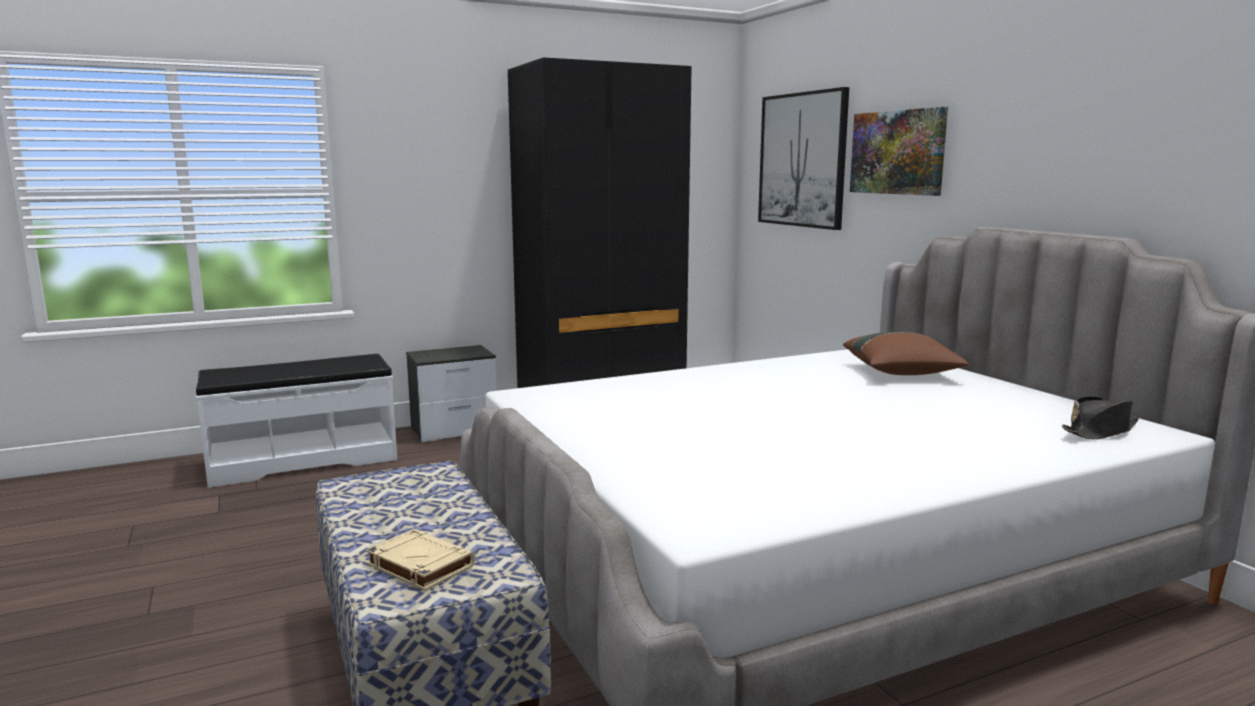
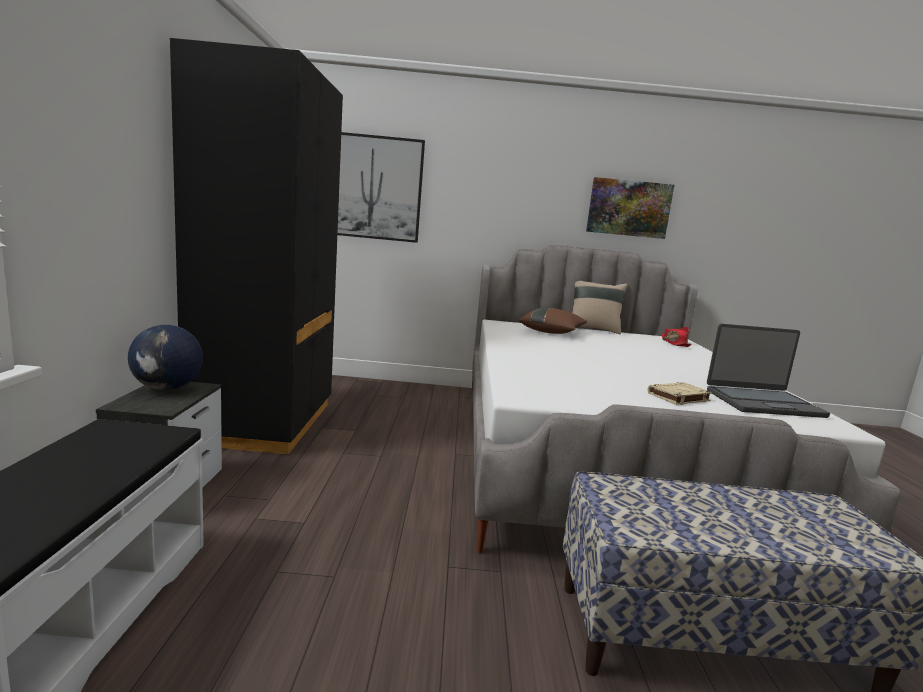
camera: 65 degrees left, 0 degrees up
(419, 565) = (827, 530): beige book -> beige book (678, 397)
(464, 350) = (167, 388): none -> globe
(748, 487) = (762, 403): none -> laptop
(897, 152) = (472, 193): picture -> picture (628, 208)
(1018, 385) = (593, 329): none -> beige pillow
(1100, 431) = (674, 343): black hat -> red hat

